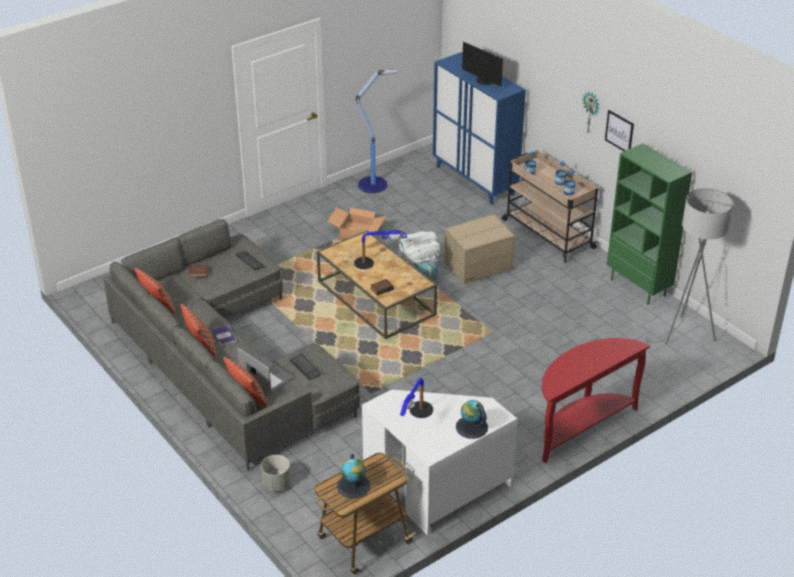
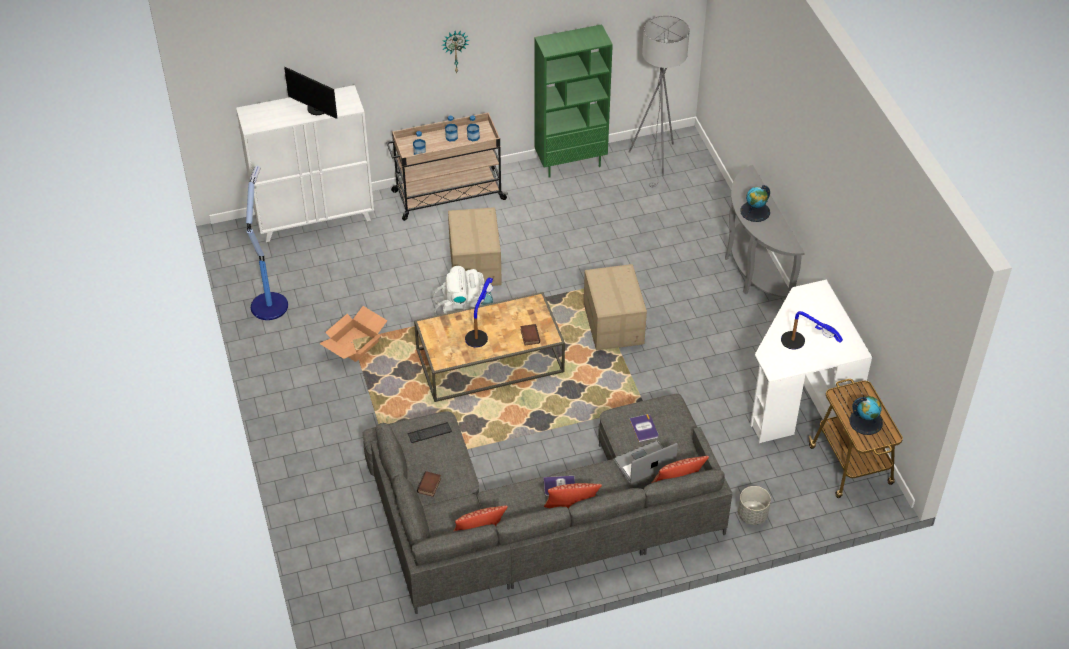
camera: 70 degrees left, 10 degrees up
(305, 367) = (644, 428): keyboard -> book
(457, 355) = (614, 324): none -> cardboard box
(471, 427) = (828, 313): globe -> globe (755, 211)
(475, 180) = (315, 219): blue cabinet -> white cabinet
(484, 81) = (316, 109): monitor -> monitor turned 60 degrees clockwise
(580, 426) = (752, 271): red console table -> grey console table
(619, 131) = (498, 45): picture -> none

